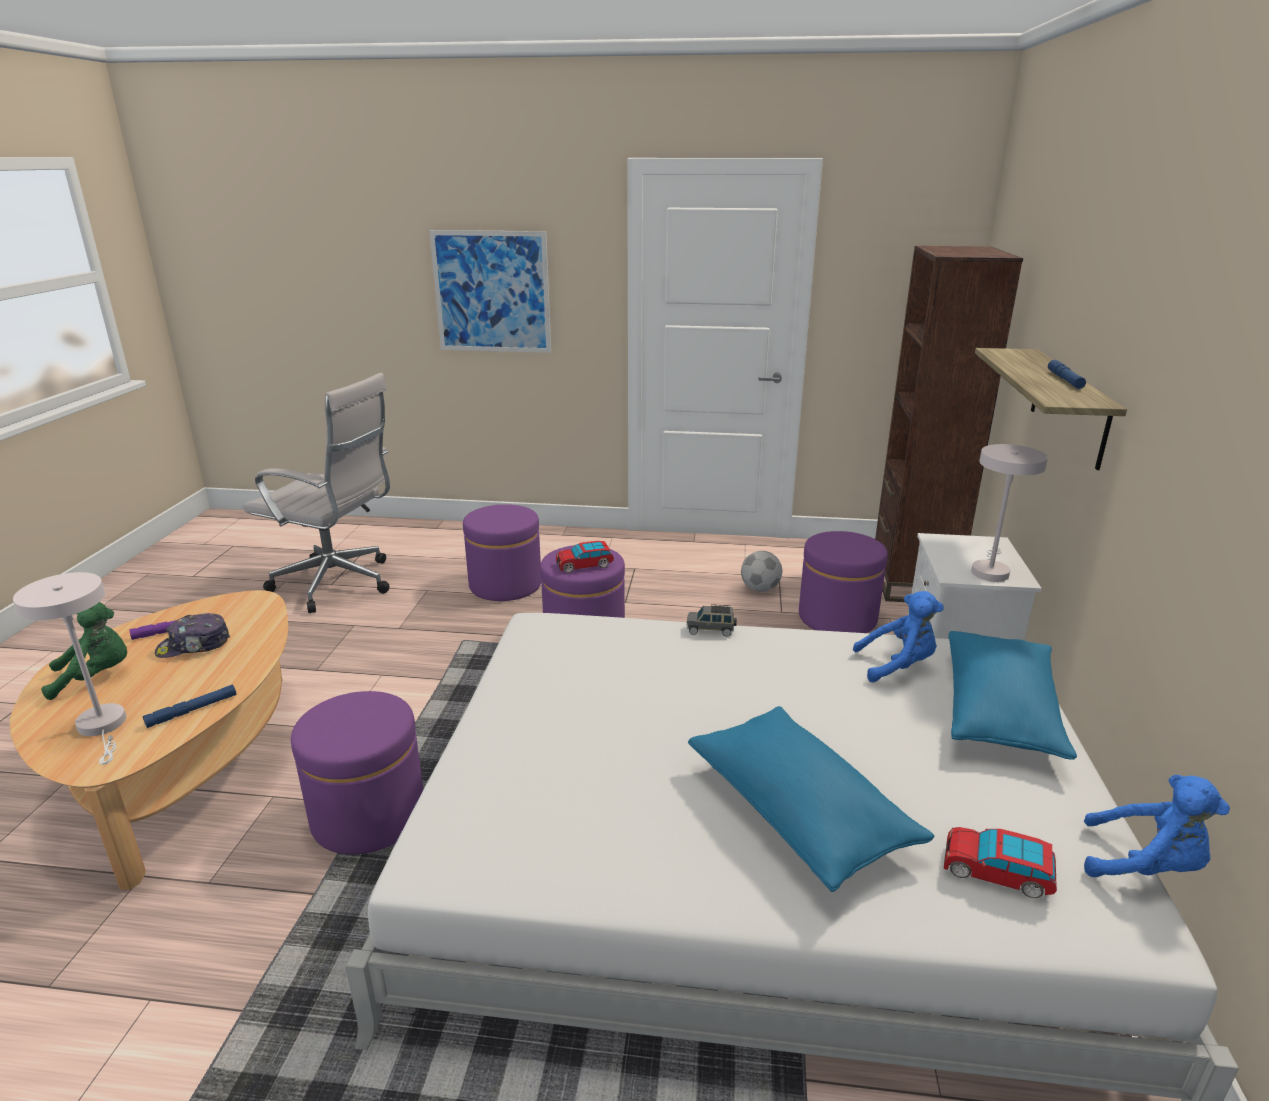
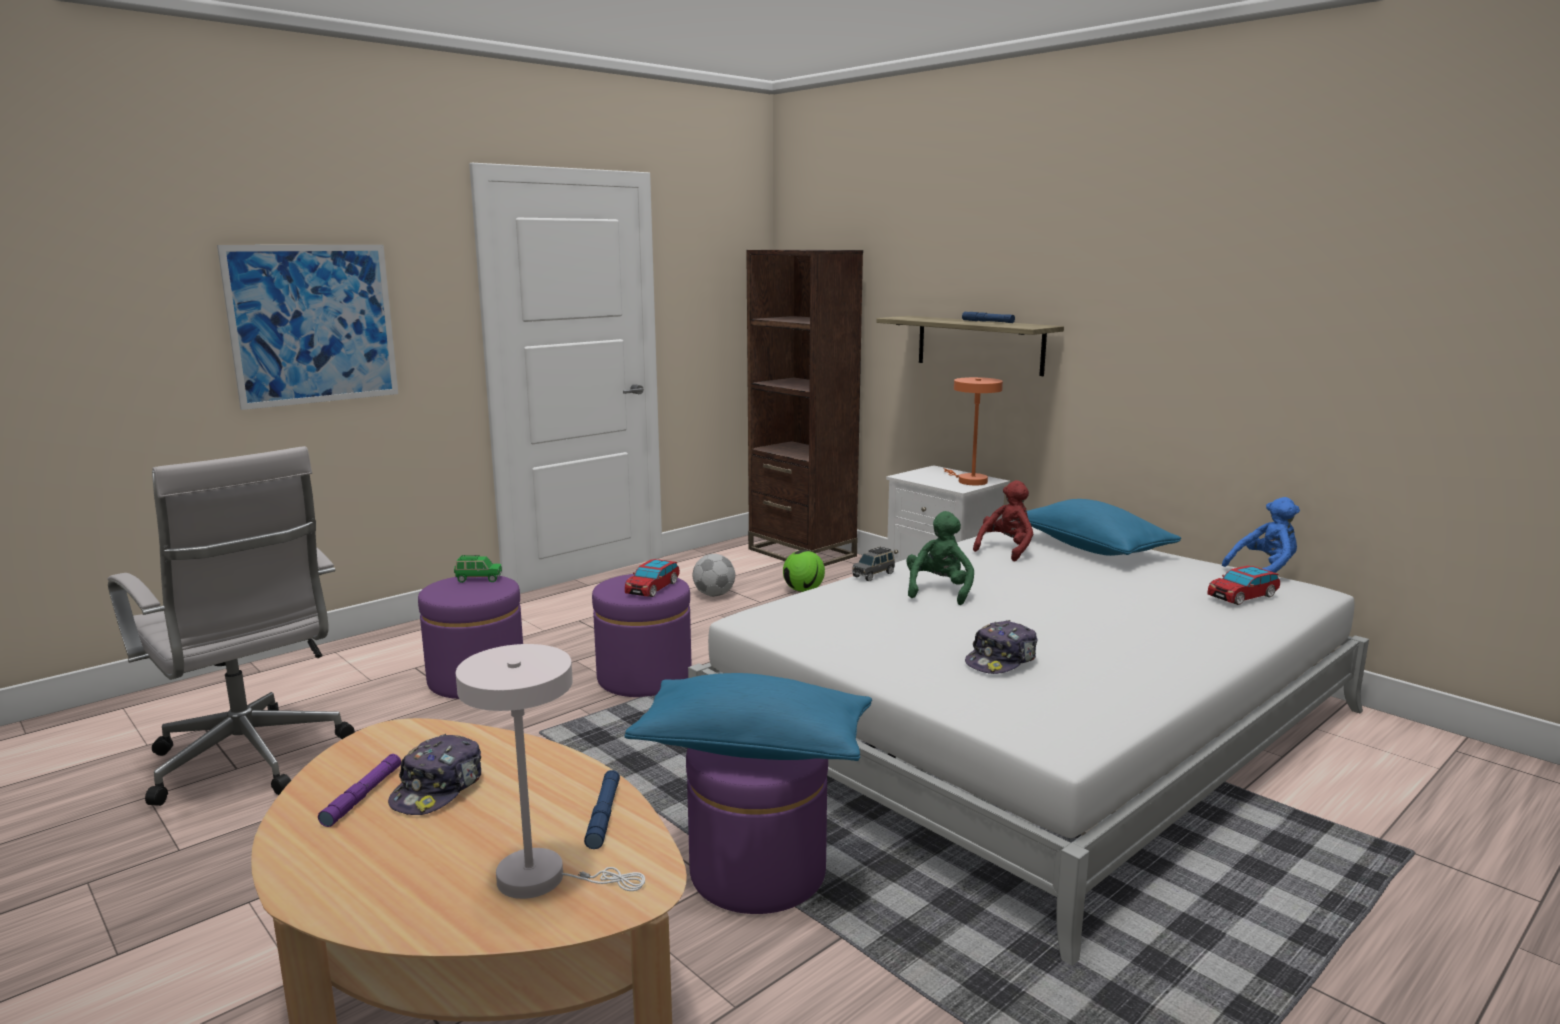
camera: 50 degrees left, 10 degrees down
(96, 677) = (390, 867): green plush toy -> green plush toy (939, 591)
(339, 584) = (250, 763): white office chair -> white office chair turned 75 degrees clockwise
(518, 512) = (478, 579): none -> green toy car
(584, 767) = (1001, 660): none -> cap
(798, 813) = (1133, 621): blue pillow -> blue pillow (753, 748)
(837, 618) = (803, 590): purple ottoman -> football
(898, 665) = (1006, 550): blue plush toy -> red plush toy
(989, 570) = (969, 480): white table lamp -> orange table lamp

